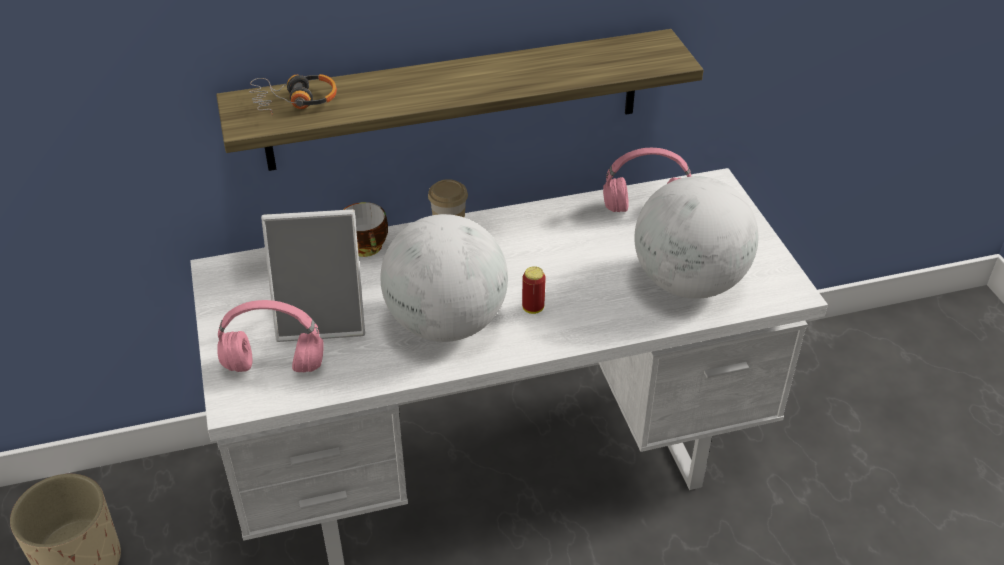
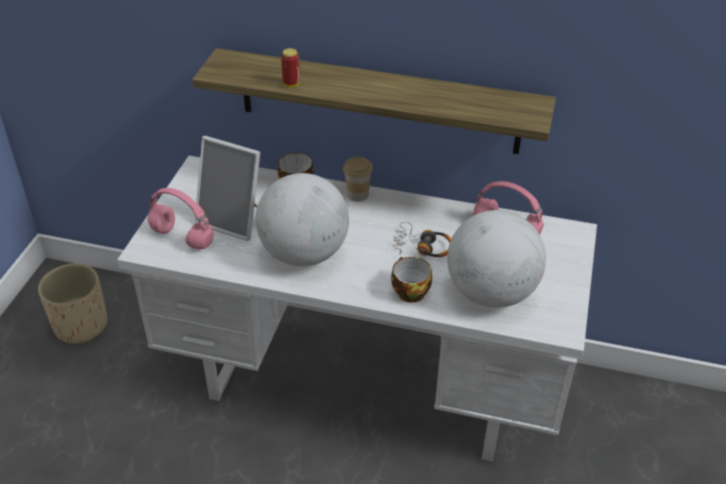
camera: 30 degrees right, 0 degrees up
(294, 101) = (254, 67): headphones -> headphones (422, 247)
(533, 308) = (367, 266): can -> can (291, 84)
(602, 317) = (408, 291): none -> cup

